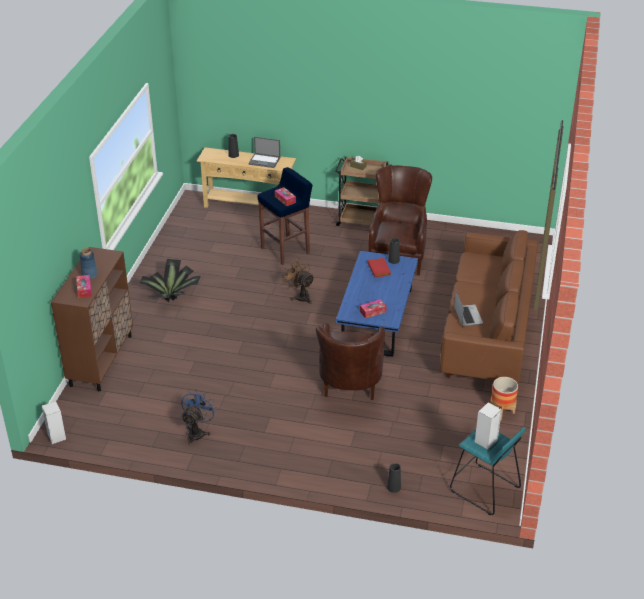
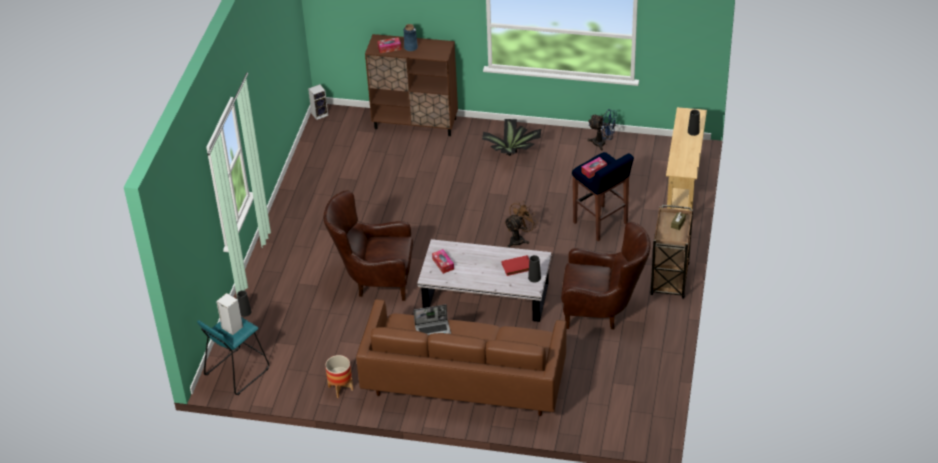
camera: 90 degrees right, 5 degrees up
(198, 432) = (320, 190): blue fan -> blue fan (602, 143)
(265, 161) = (685, 155): laptop -> none
(377, 318) = (485, 296): blue coffee table -> white coffee table

